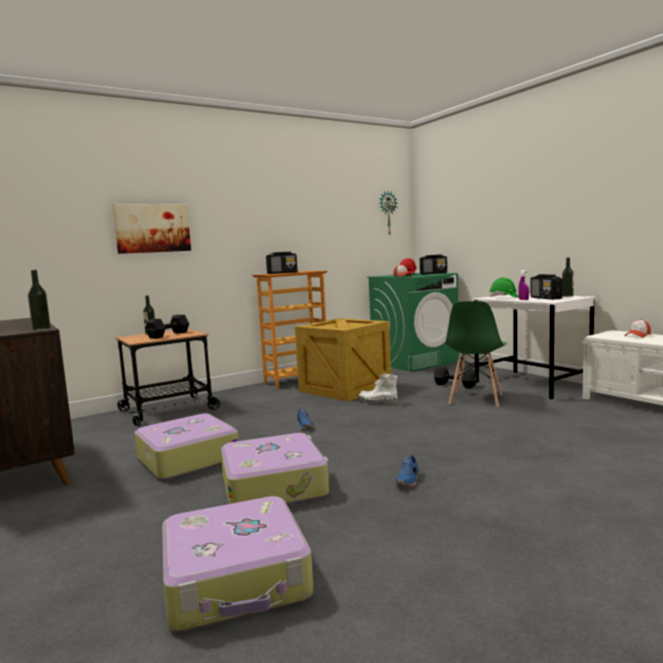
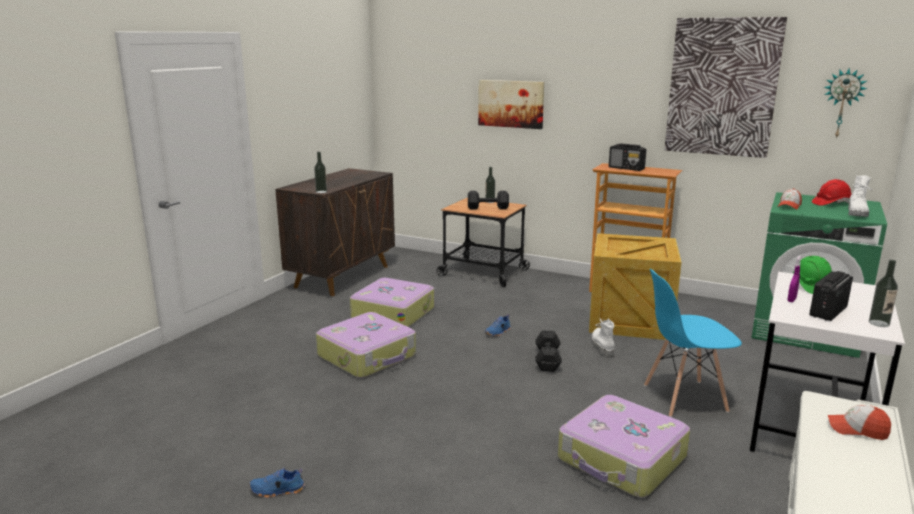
camera: 60 degrees right, 10 degrees up
(237, 579) = (242, 382): suitcase -> suitcase (622, 459)
(324, 205) = (722, 87): none -> picture
(408, 481) = (410, 404): blue shoe -> blue shoe (277, 491)
(433, 273) = (857, 214): radio -> white boot
(456, 385) = (729, 376): black dumbbell -> black dumbbell (547, 361)
(475, 399) = (683, 398): green chair -> blue chair

